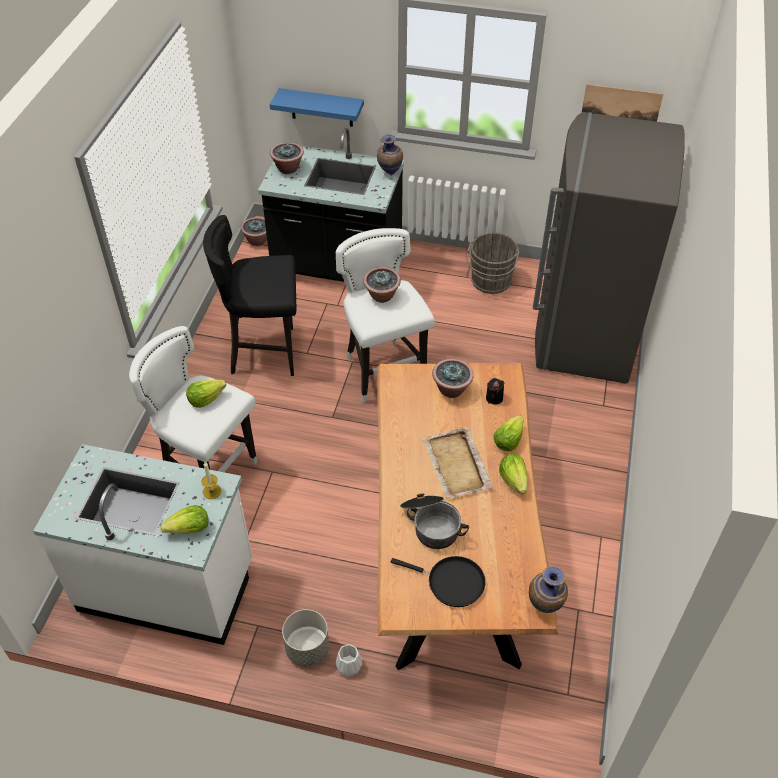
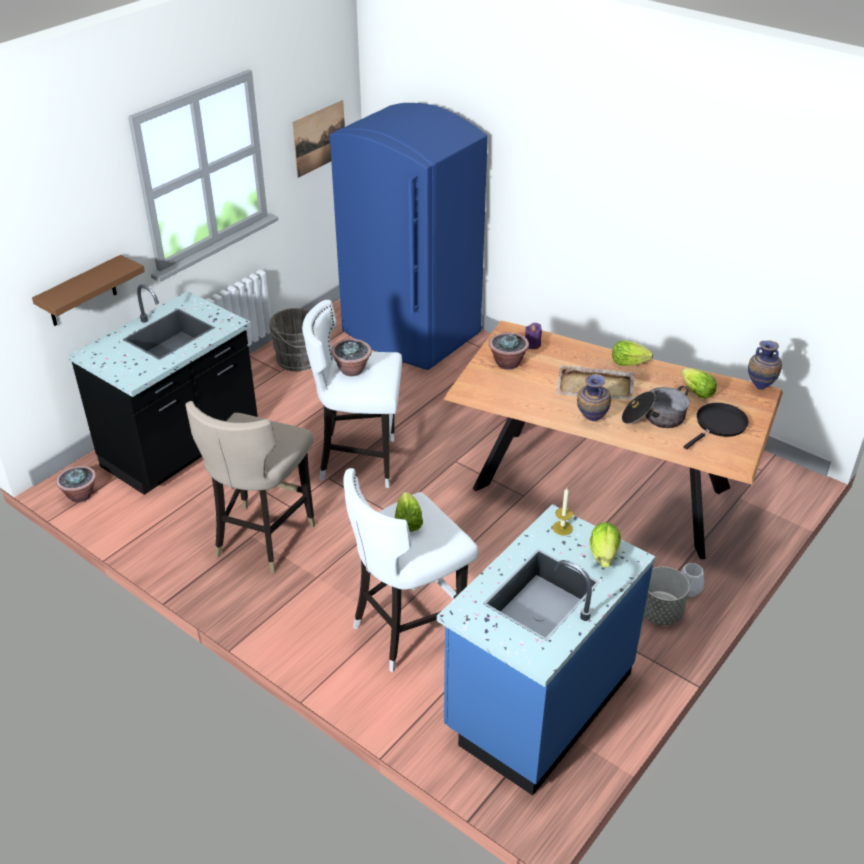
camera: 65 degrees left, 10 degrees down
(167, 586) = (537, 702): white counter -> blue counter
(265, 352) = (263, 537): black stool -> beige stool
(288, 168) = (118, 362): potted plant -> none
(321, 107) = (81, 292): blue shelf -> brown shelf
(389, 173) = (198, 304): vase -> vase (590, 421)
(494, 398) = (532, 345): black candle -> purple candle
(508, 441) = (584, 352): lettuce -> lettuce (697, 392)
(585, 336) = (410, 334): grey fridge -> blue fridge

